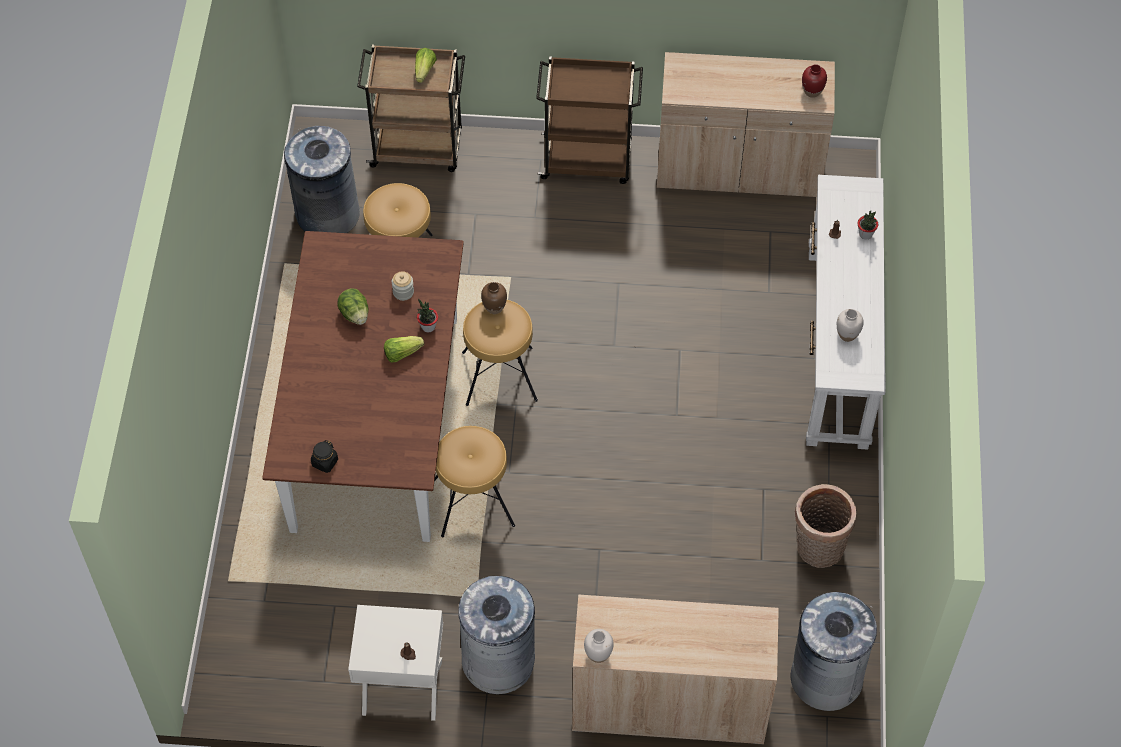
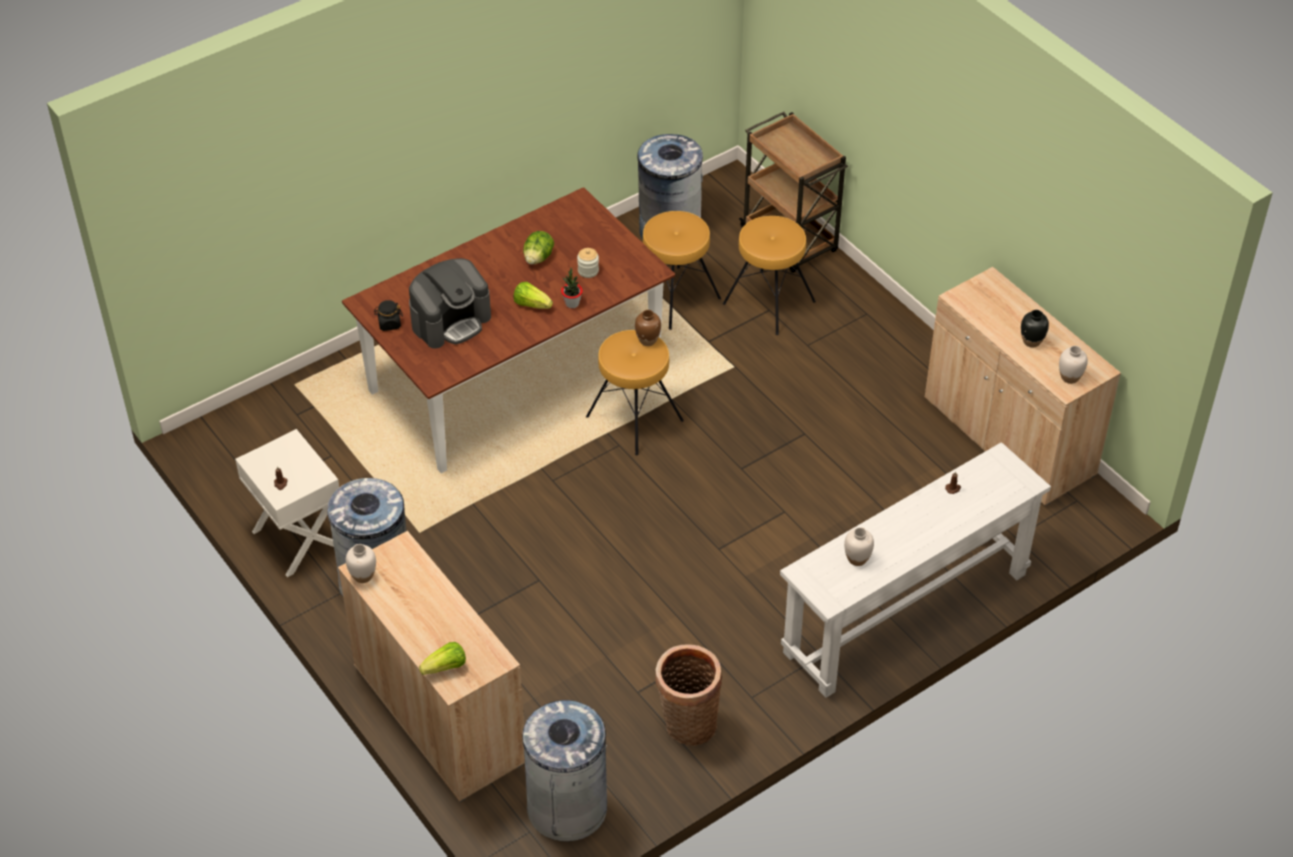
camera: 50 degrees right, 10 degrees down
(365, 418) = (451, 321): none -> coffee machine
(424, 71) = (807, 156): lettuce -> lettuce (445, 668)
(473, 503) = (502, 477): brown stool -> brown stool (768, 303)
(588, 160) = (901, 341): brown cart -> none
(758, 86) = (1031, 341): none -> black vase
(812, 91) = (1069, 377): red vase -> white vase
(865, 234) = (976, 509): potted plant -> none

